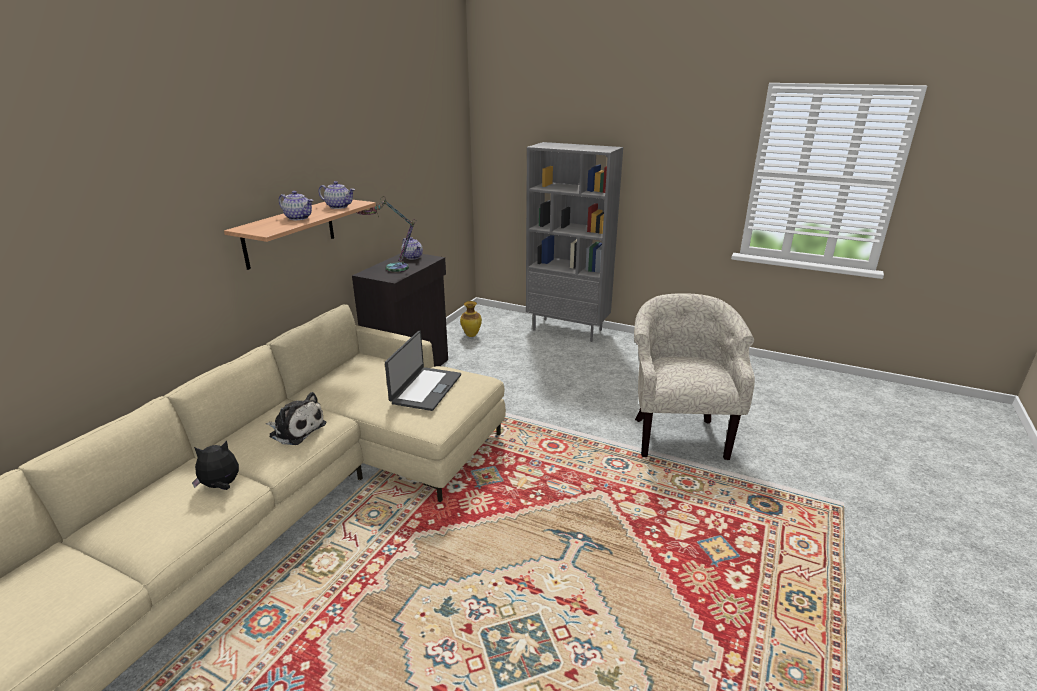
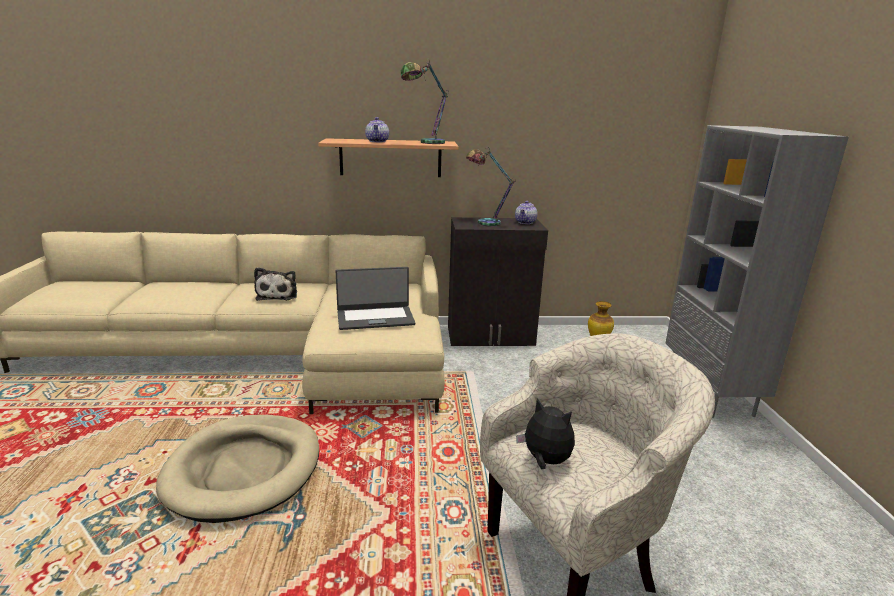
camera: 60 degrees right, 5 degrees down
(221, 486) = (199, 297): plush toy -> plush toy (545, 461)
(339, 206) = (425, 143): teapot -> table lamp
(496, 559) = (245, 470): none -> beige dog bed

